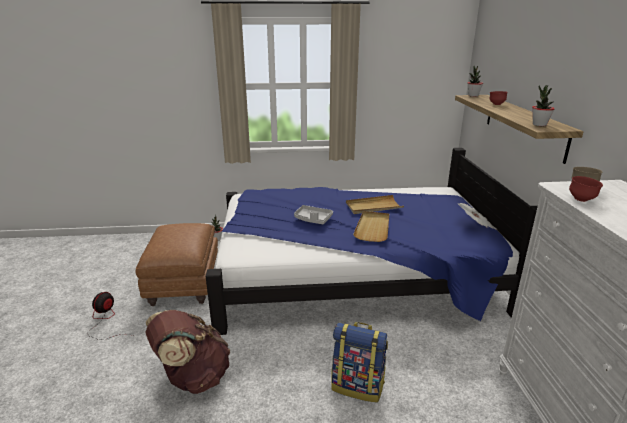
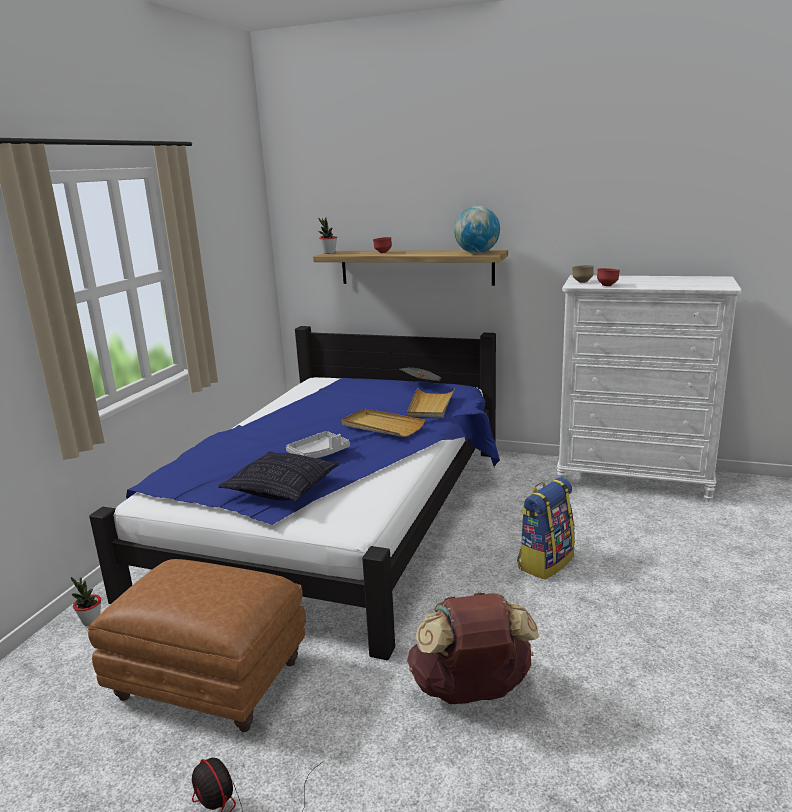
camera: 65 degrees left, 5 degrees down
(262, 223) = (283, 489): none -> pillow
(373, 207) = (325, 416): beige tray -> beige tray (430, 405)
(539, 125) = (477, 253): potted plant -> globe

